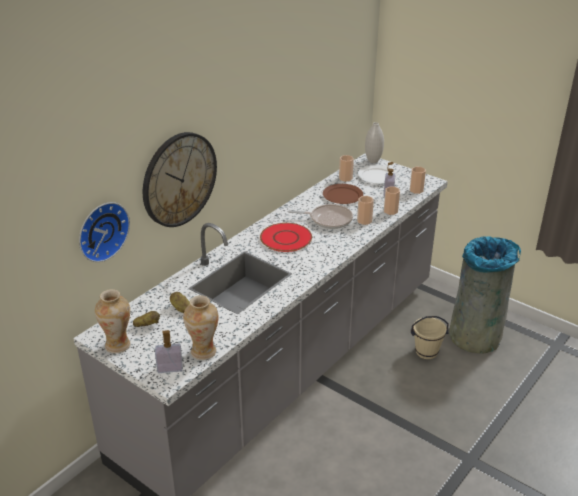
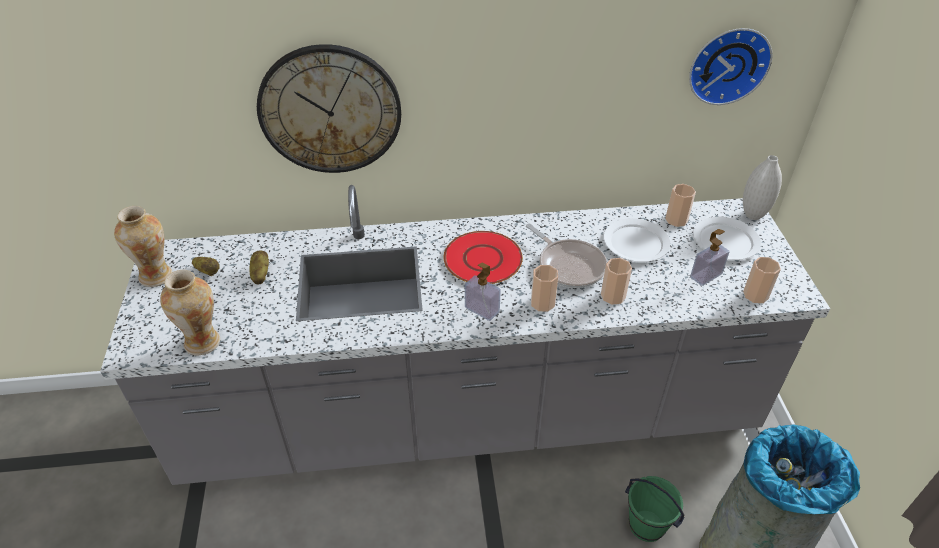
camera: 45 degrees right, 10 degrees up
(101, 230) = (184, 132): wall clock -> wall clock (727, 64)
(170, 368) = (152, 337): soap dispenser -> soap dispenser (482, 310)
(342, 196) = (635, 243): brown plate -> white plate
(390, 211) = (670, 304): cup -> cup (542, 303)
(426, 352) = (647, 525): beige bucket -> green bucket

